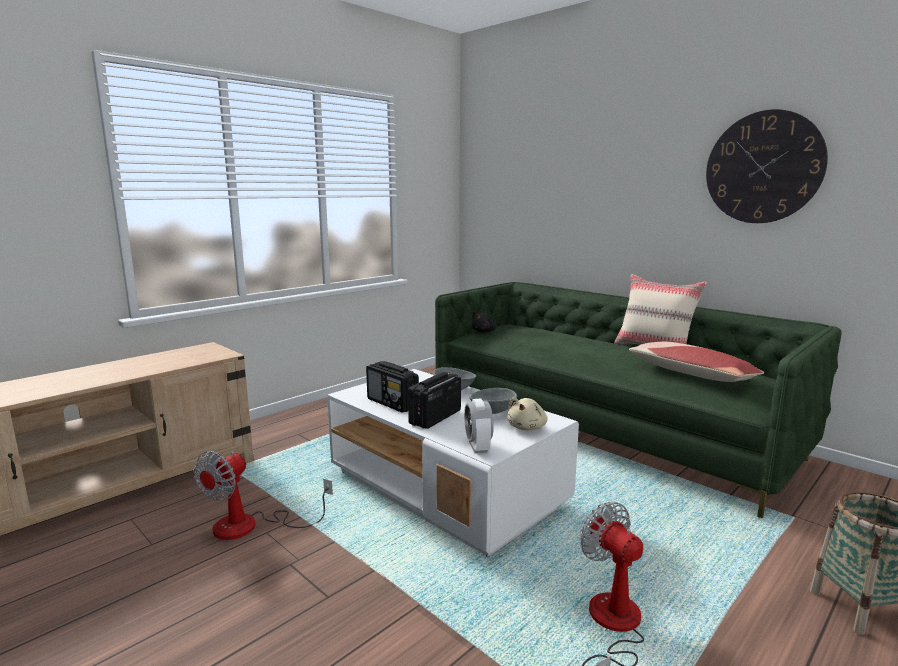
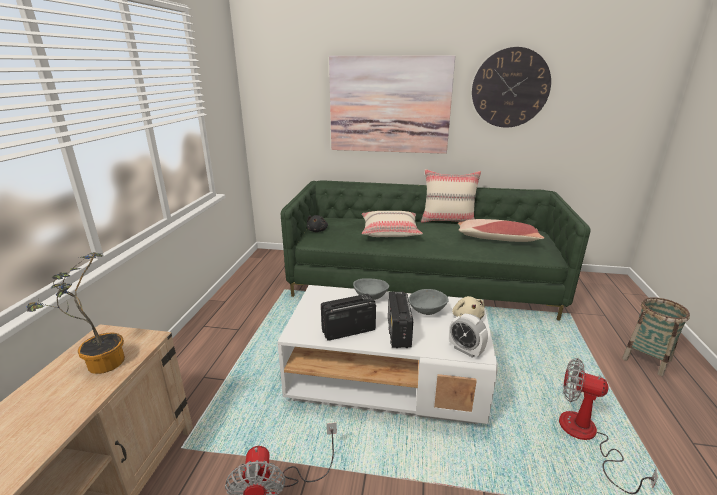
camera: 35 degrees left, 10 degrees up
(182, 358) = (100, 364): none -> potted plant
(393, 403) = (348, 330): radio -> radio turned 150 degrees clockwise
(559, 344) = (390, 231): none -> beige pillow
(603, 193) = (389, 105): none -> picture

